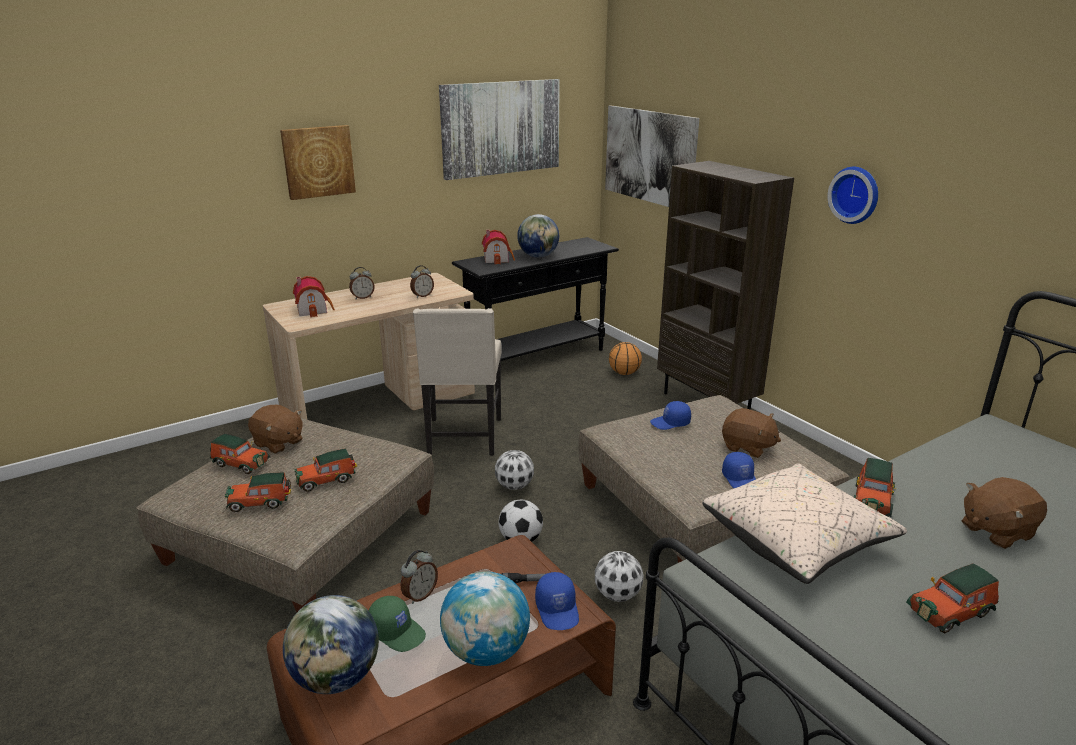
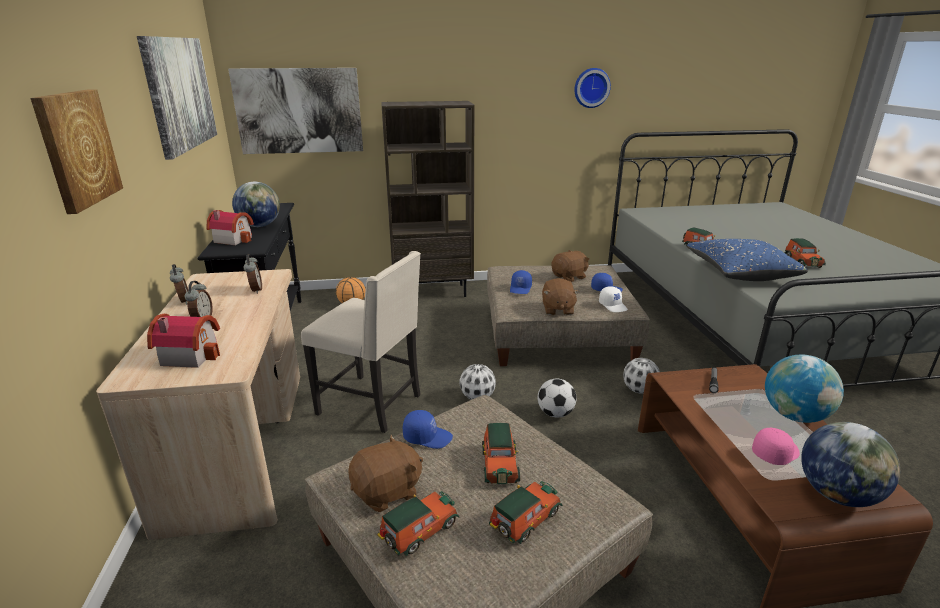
camera: 65 degrees left, 0 degrees up
(261, 502) = (524, 521): toy car -> toy car turned 150 degrees counterclockwise
(397, 632) = (774, 452): green cap -> pink cap
(419, 595) = (726, 433): alarm clock -> alarm clock (183, 301)
(558, 610) = (746, 378): blue cap -> blue cap (427, 436)
(692, 492) = (613, 306): none -> white cap
(797, 540) = (740, 273): beige pillow -> blue pillow
(855, 194) = (513, 104): wall clock -> wall clock (591, 87)
(996, 531) = (734, 237): brown plush toy -> brown plush toy (557, 309)

